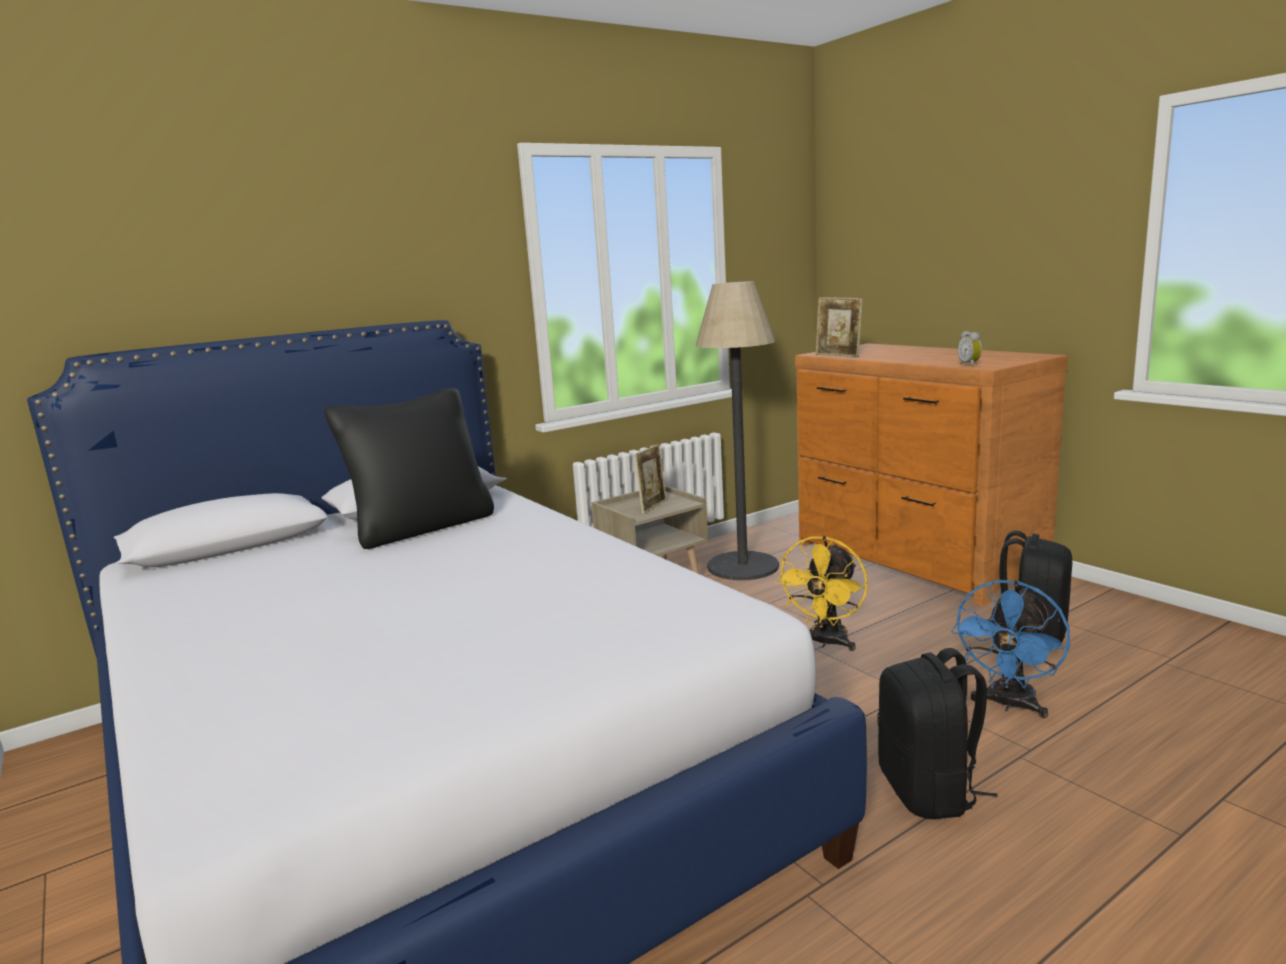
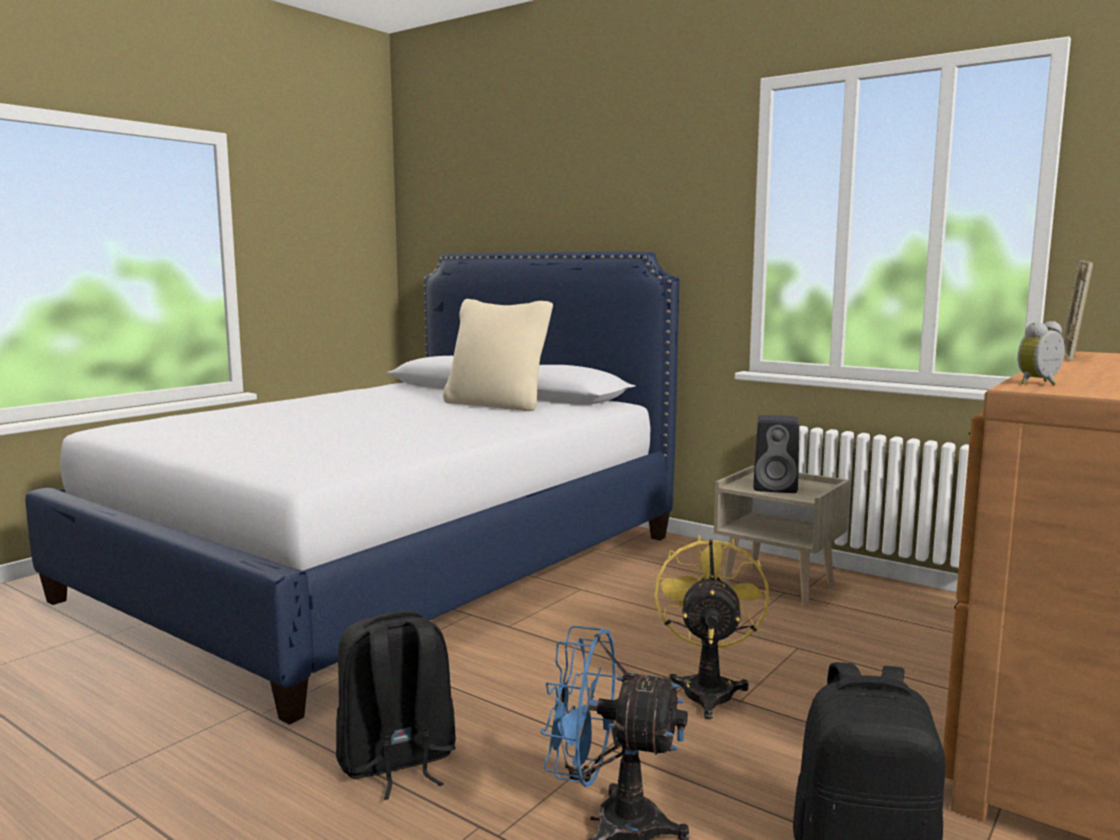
camera: 70 degrees right, 5 degrees down
(422, 527) = (497, 405): black pillow -> beige pillow
(652, 506) = (777, 488): picture frame -> black speaker
(743, 566) = (893, 621): floor lamp -> none
(826, 643) = (708, 688): yellow fan -> yellow fan turned 90 degrees clockwise

